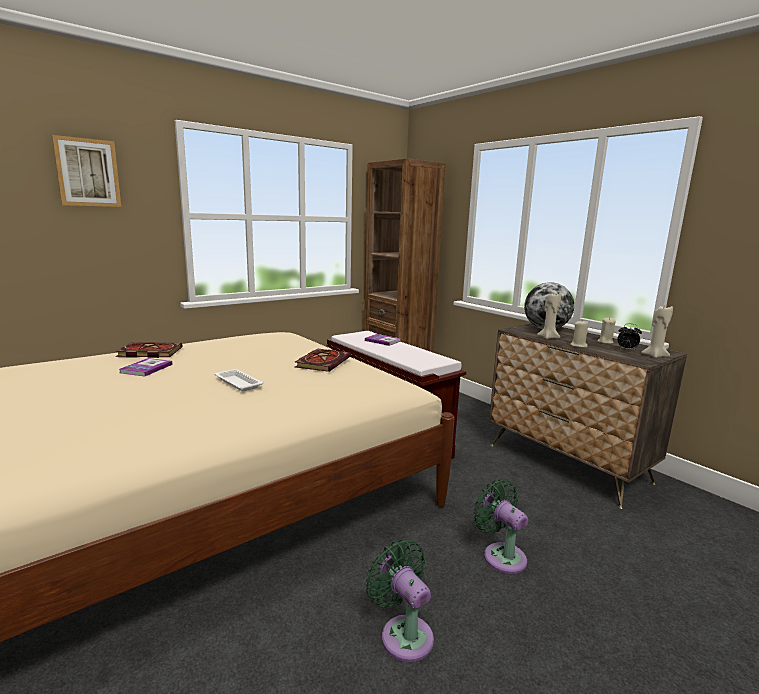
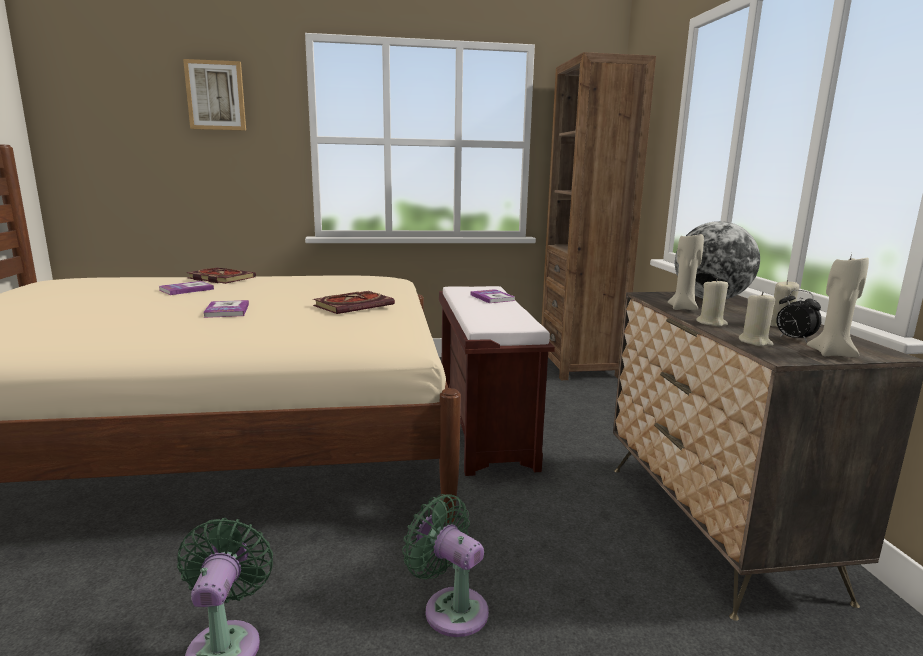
camera: 30 degrees right, 0 degrees up
(237, 383) = (227, 311): white tray -> book
(501, 555) = (451, 608): green fan -> green fan turned 45 degrees counterclockwise
(617, 354) = (755, 342): none -> beige candle

